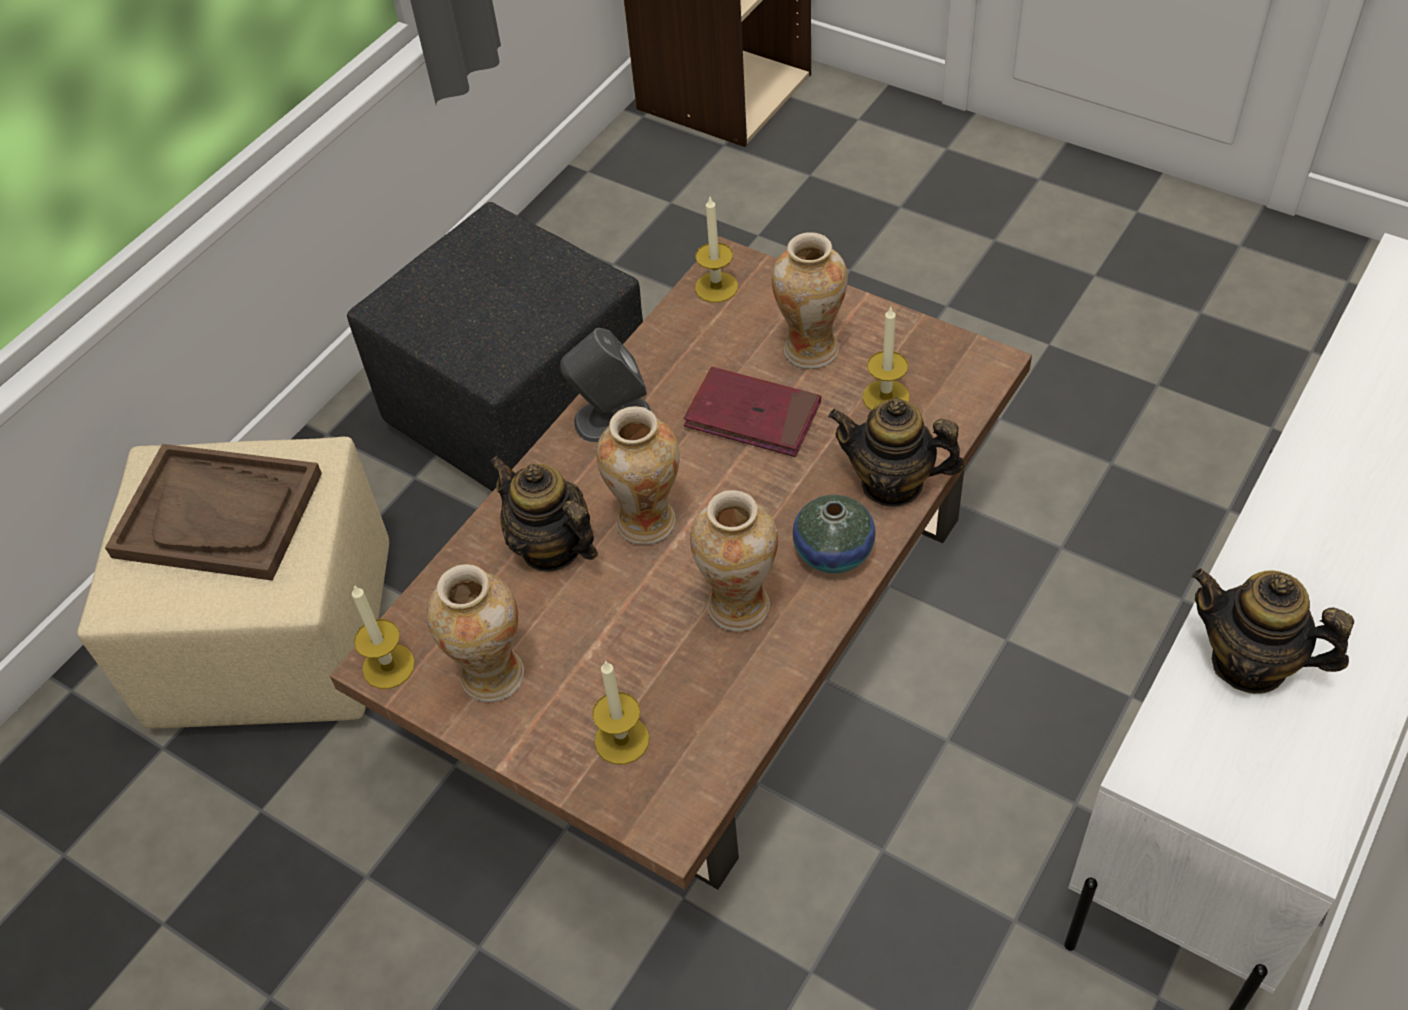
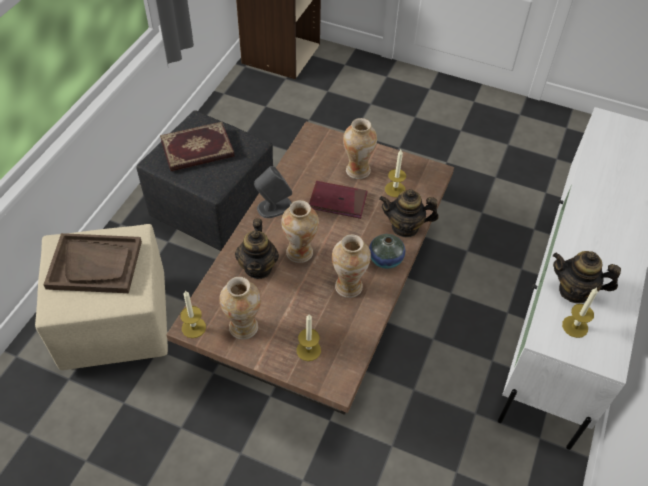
camera: 15 degrees left, 0 degrees up
(477, 286) = (197, 150): none -> book
(551, 547) = (258, 267): teapot -> teapot turned 120 degrees counterclockwise
(716, 287) = (309, 144): candle -> candle (575, 326)

